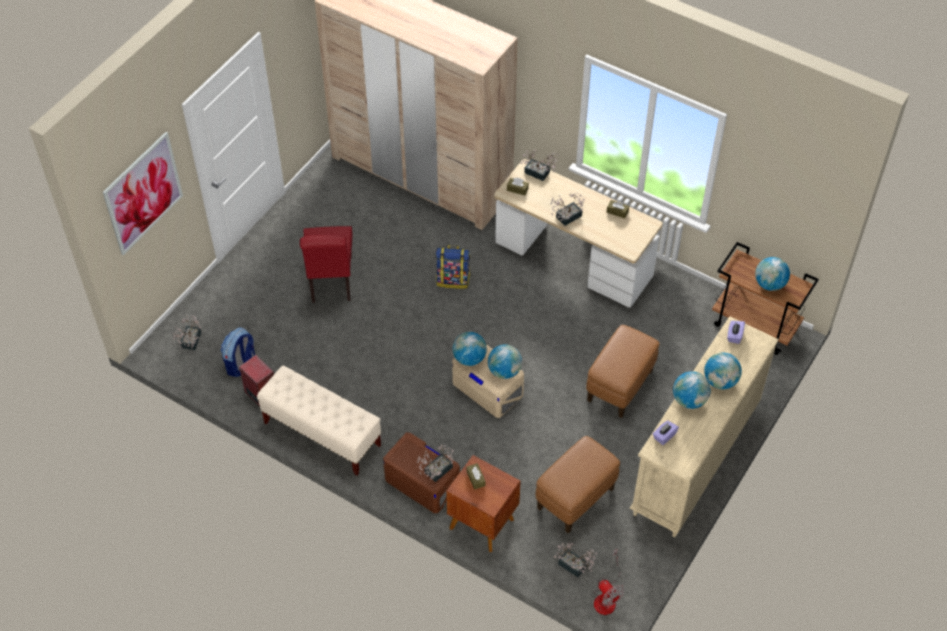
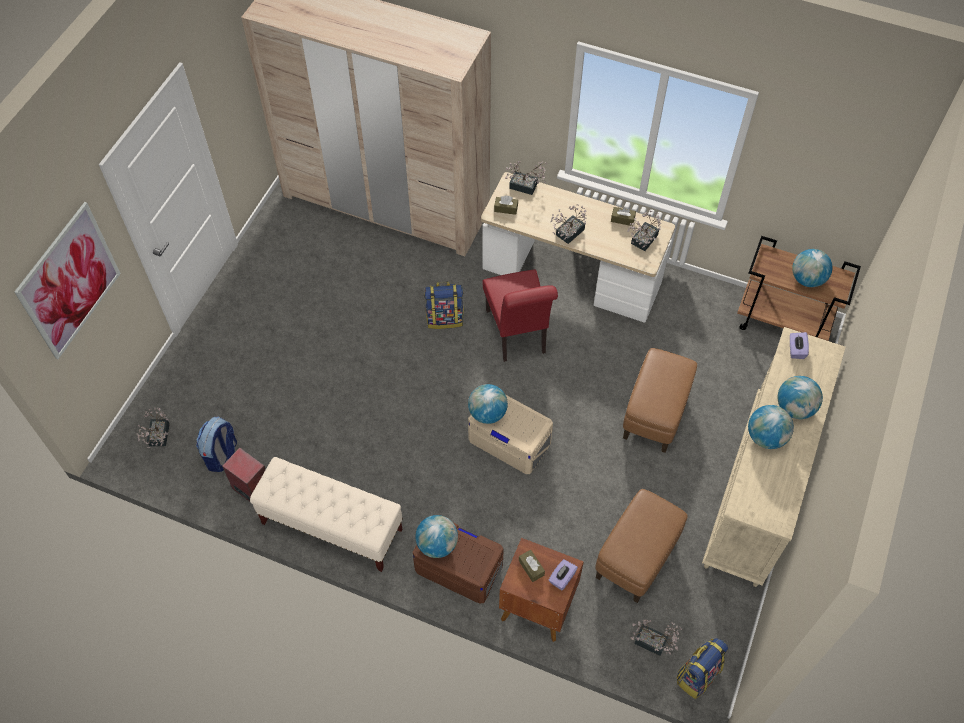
camera: 10 degrees left, 5 degrees up
(331, 282) = (308, 341): red chair -> red chair (517, 335)
(436, 471) = (477, 560): potted plant -> potted plant (642, 241)
(504, 371) = (530, 422): globe -> globe (437, 544)
(606, 597) = (697, 675): fan -> backpack
(664, 436) = (748, 487): purple tissue box -> purple tissue box (562, 578)

